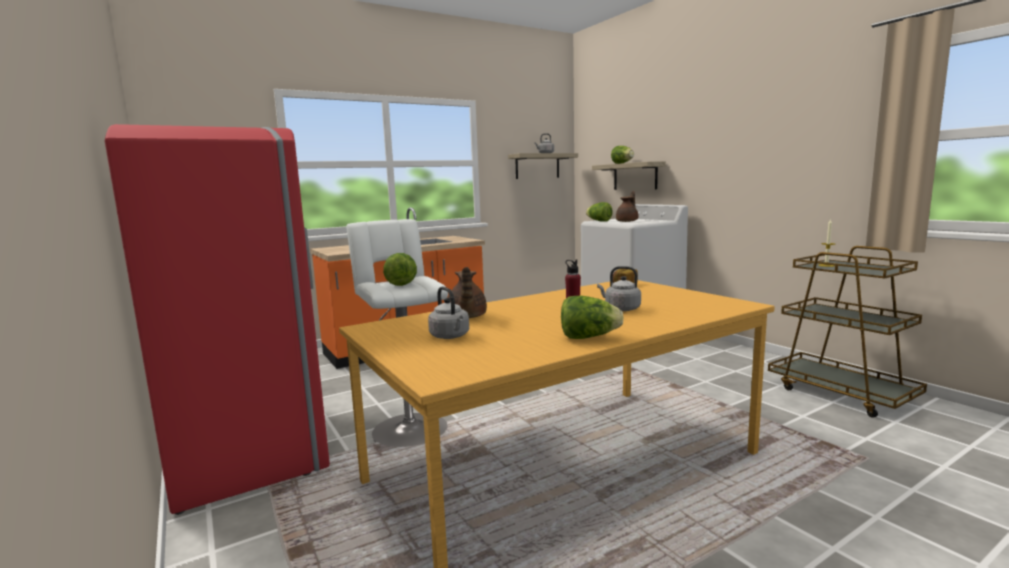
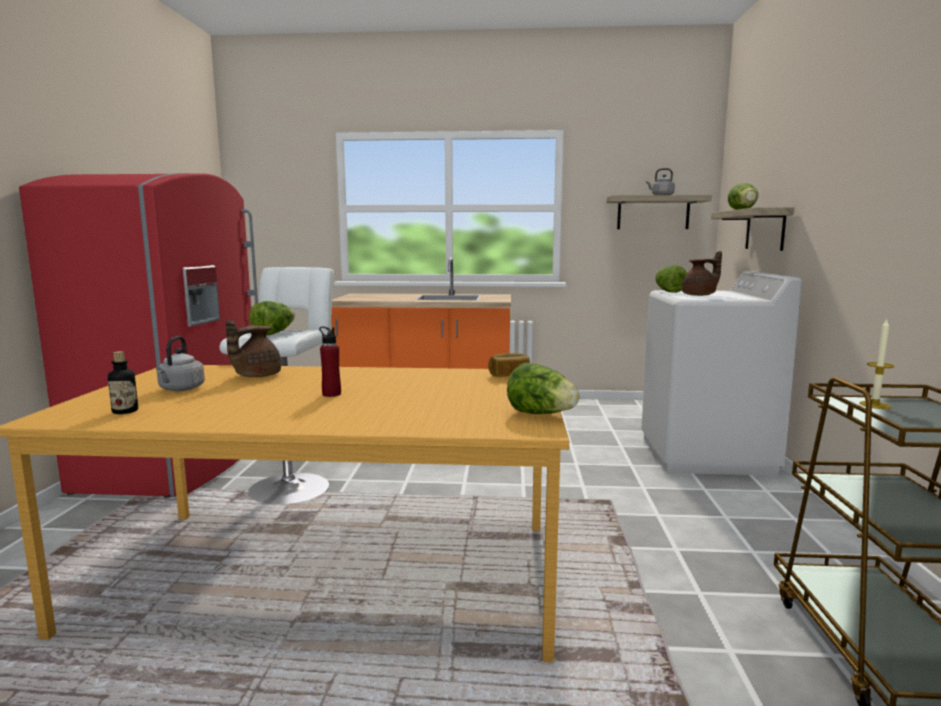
camera: 35 degrees right, 0 degrees up
(480, 357) = (125, 411): none -> bottle
(588, 337) = (249, 418): lettuce -> lettuce (541, 414)
(620, 309) = (392, 399): grey kettle -> none

